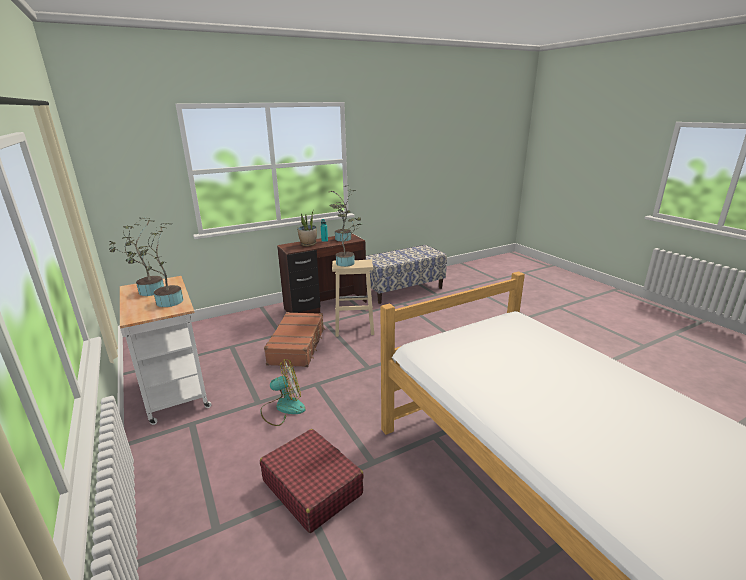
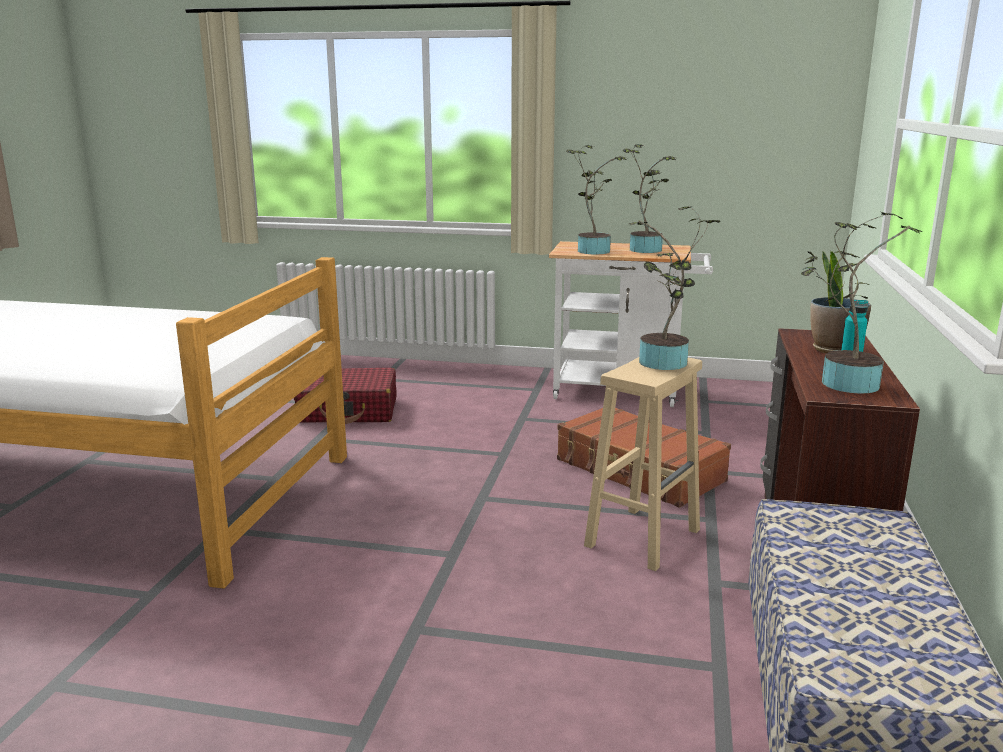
camera: 130 degrees right, 5 degrees down
(283, 408) = (486, 426): fan -> none

